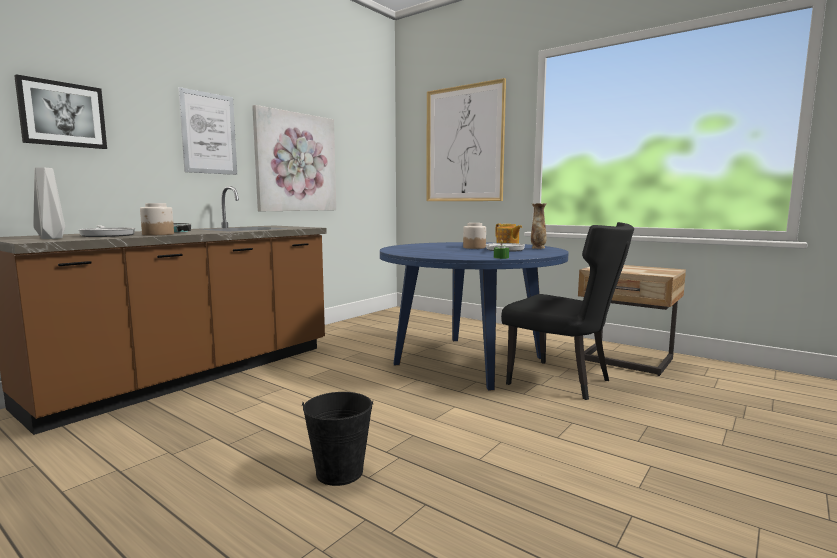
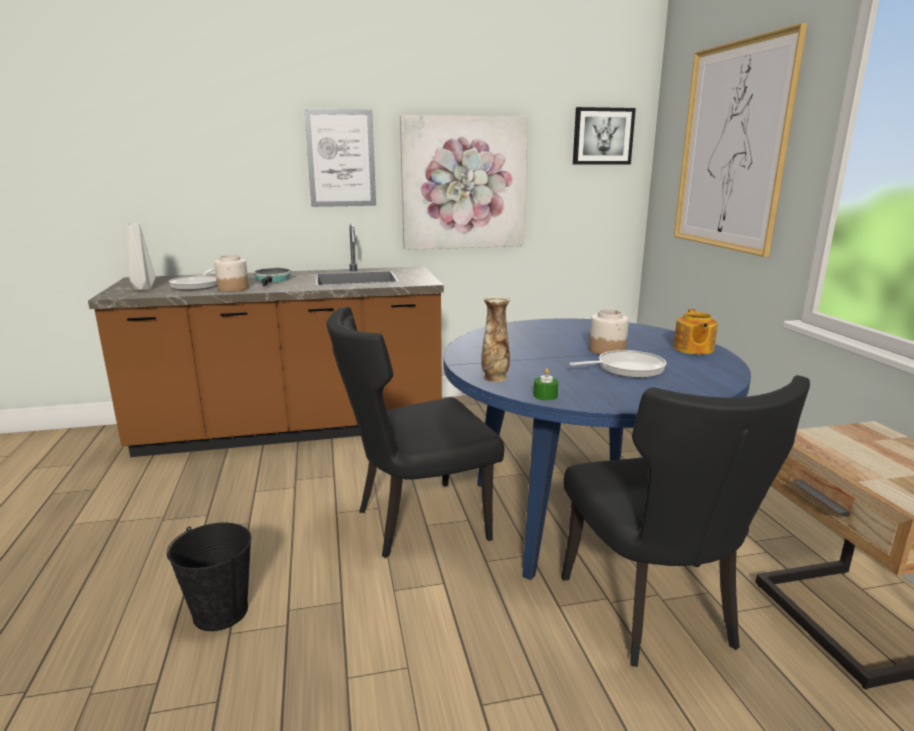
camera: 40 degrees right, 10 degrees up
(62, 114) = (186, 157): picture -> picture (602, 136)
(388, 390) = (416, 522): none -> black chair
(538, 248) = (705, 374): vase -> vase (495, 378)

